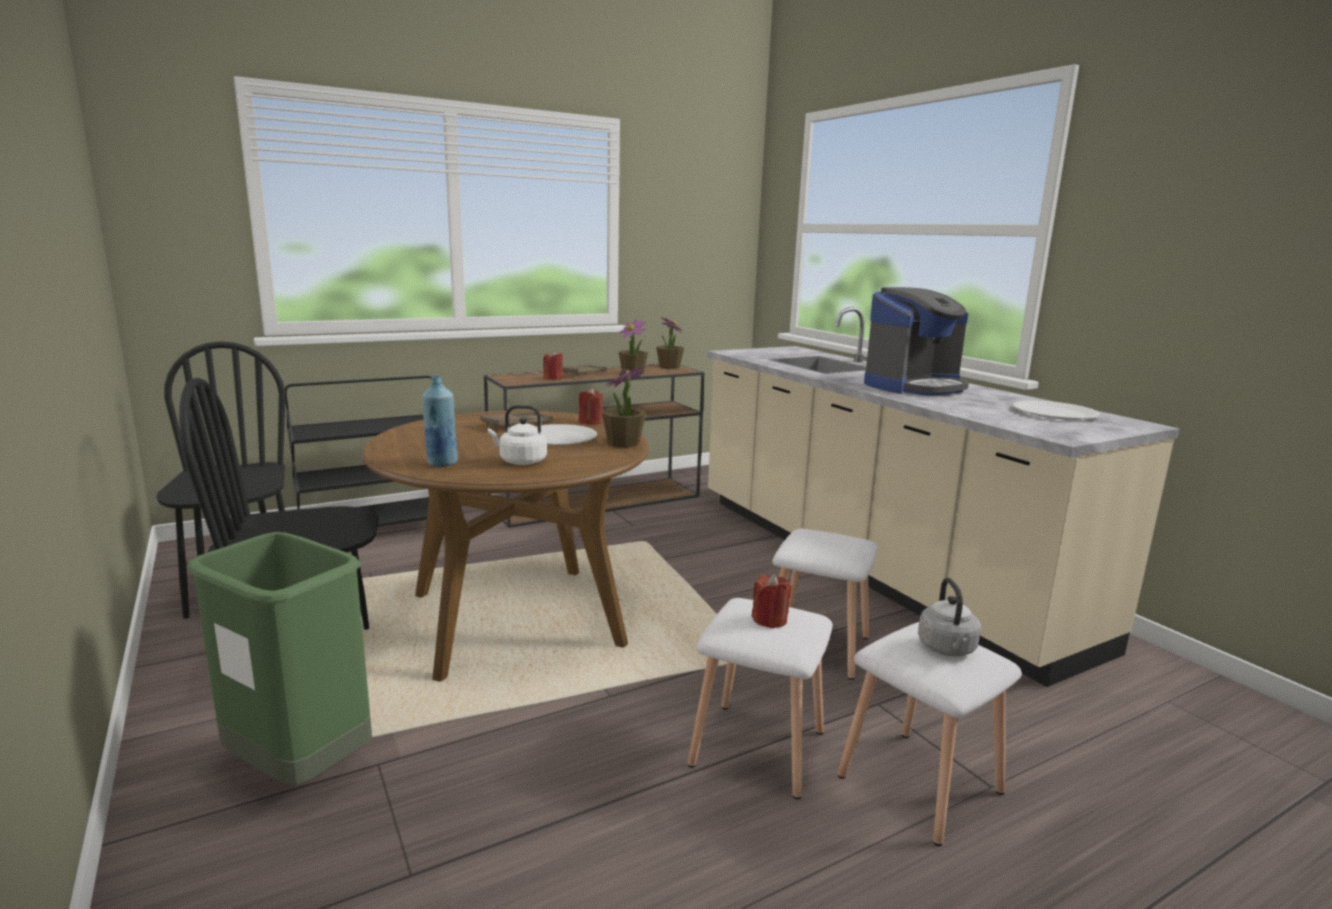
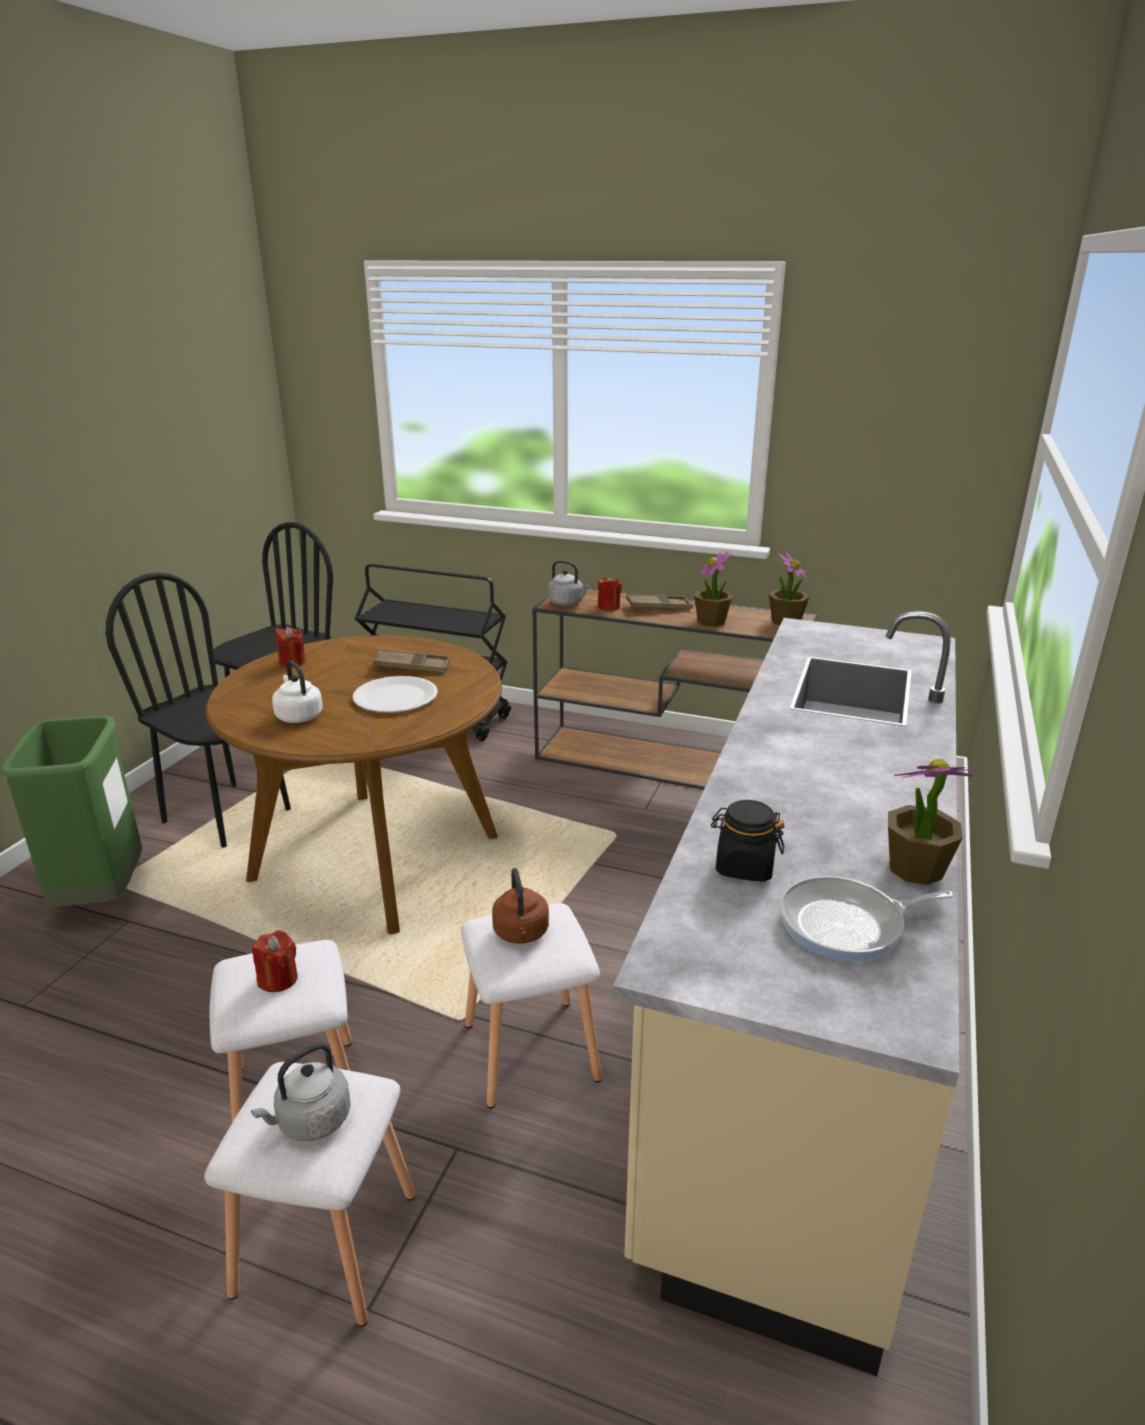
camera: 50 degrees right, 10 degrees up
(442, 463) = (254, 695): blue bottle -> none
(520, 380) = (567, 603): none -> grey kettle
(590, 422) = (473, 685): red candle -> red candle (292, 662)
(623, 443) = (421, 726): potted plant -> potted plant (915, 869)
(822, 542) = (521, 934): none -> brown kettle
(913, 386) = (827, 779): coffee machine -> none
(983, 411) = (744, 867): none -> black jar
(1054, 413) = (847, 925): white plate -> frying pan

